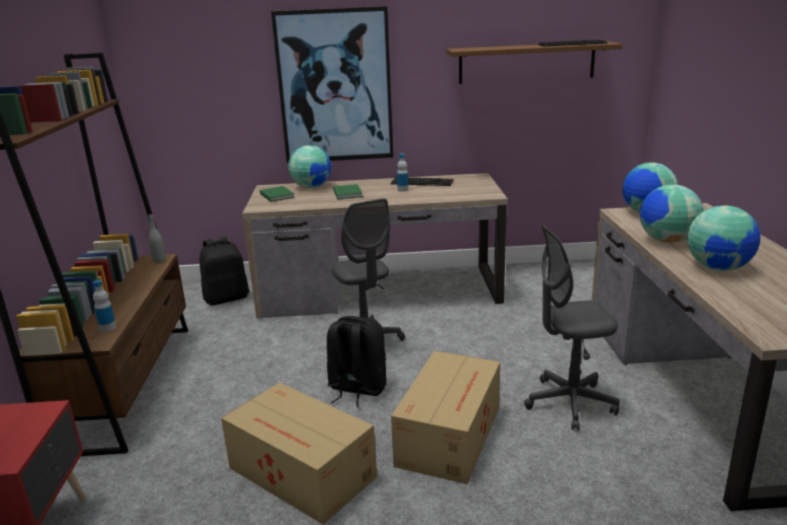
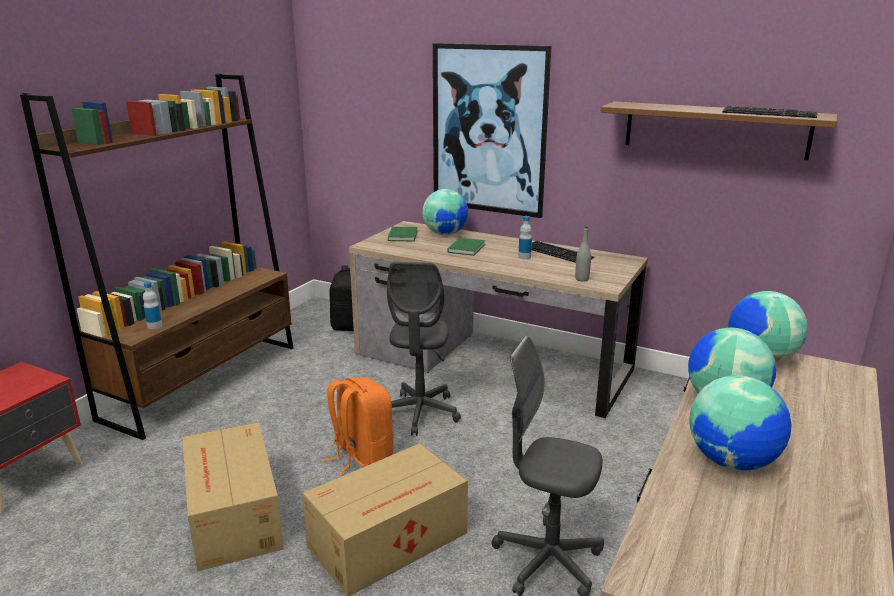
camera: 30 degrees right, 0 degrees up
(159, 260) = (266, 276): grey bottle -> grey bottle (582, 279)
(356, 389) = (361, 456): black backpack -> orange backpack

